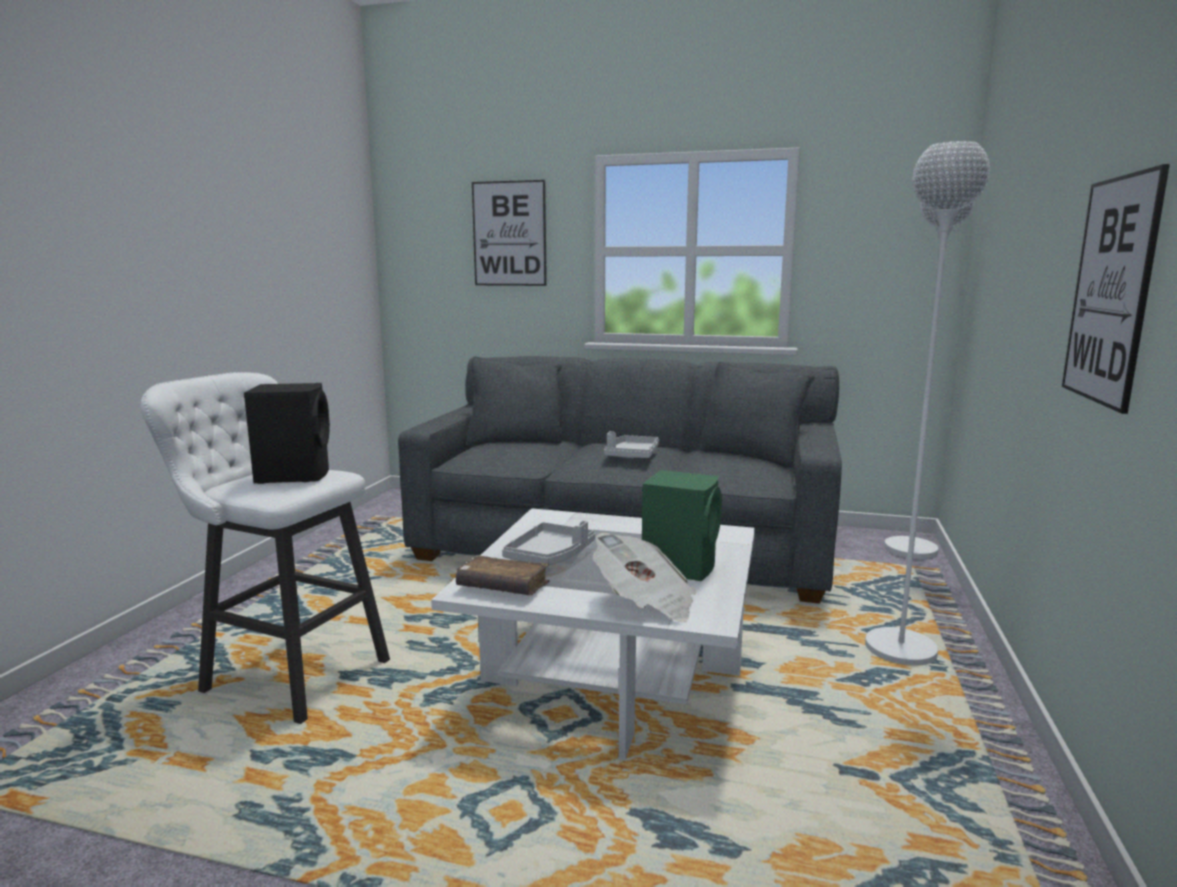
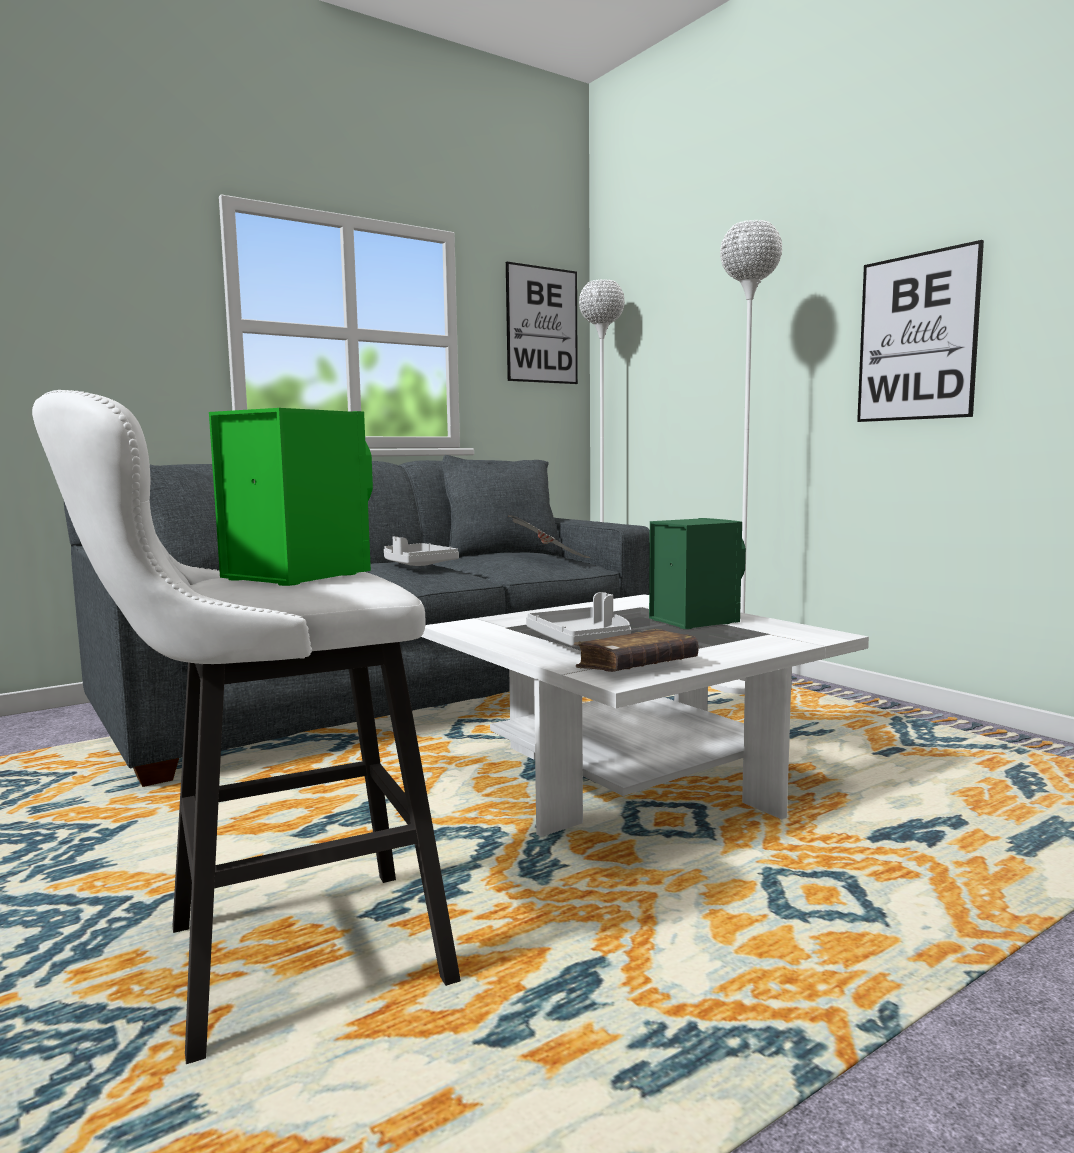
camera: 50 degrees left, 5 degrees down
(294, 475) = (295, 575): black speaker -> green speaker
(509, 234) = (86, 286): picture -> picture (542, 325)
(645, 603) = (760, 640): newspaper -> newspaper (549, 559)

